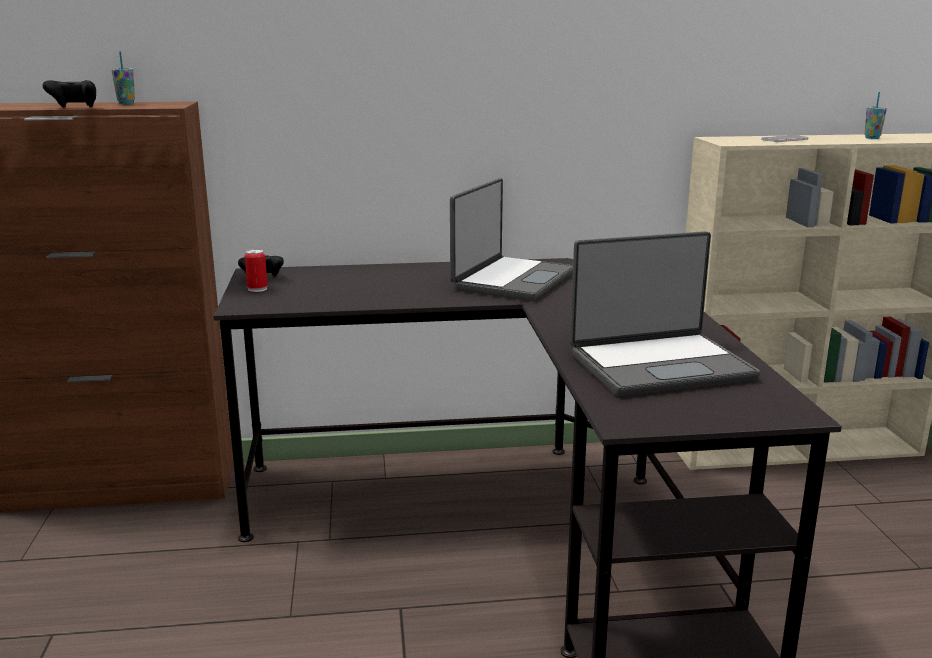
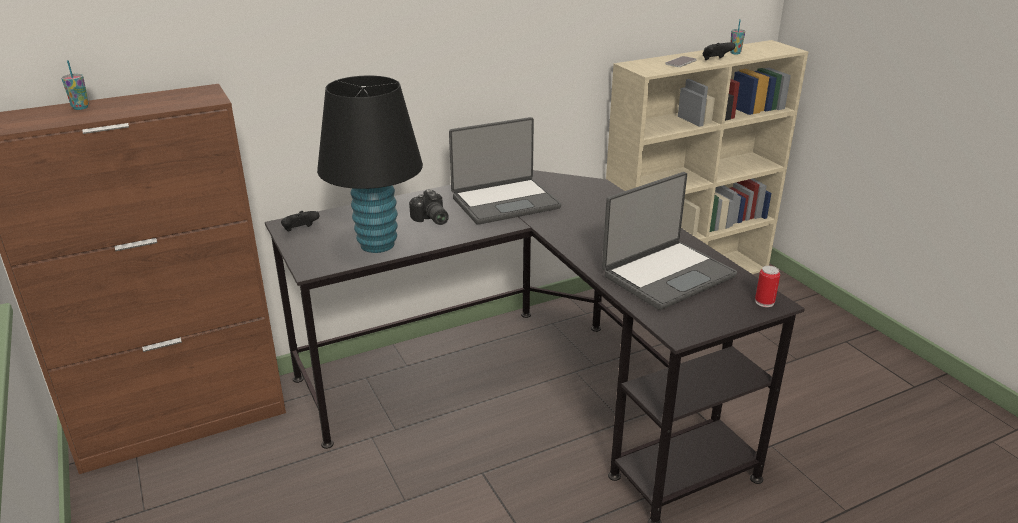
camera: 20 degrees left, 10 degrees up
(75, 108) = (126, 114): black game controller -> black game controller (715, 60)
(126, 103) = (160, 97): cup -> cup (80, 107)
(257, 289) = (307, 244): can -> can (764, 302)
(330, 297) = (377, 245): none -> black table lamp
(410, 285) = (430, 220): none -> camera
(512, 280) = (504, 202): laptop -> laptop turned 60 degrees clockwise

